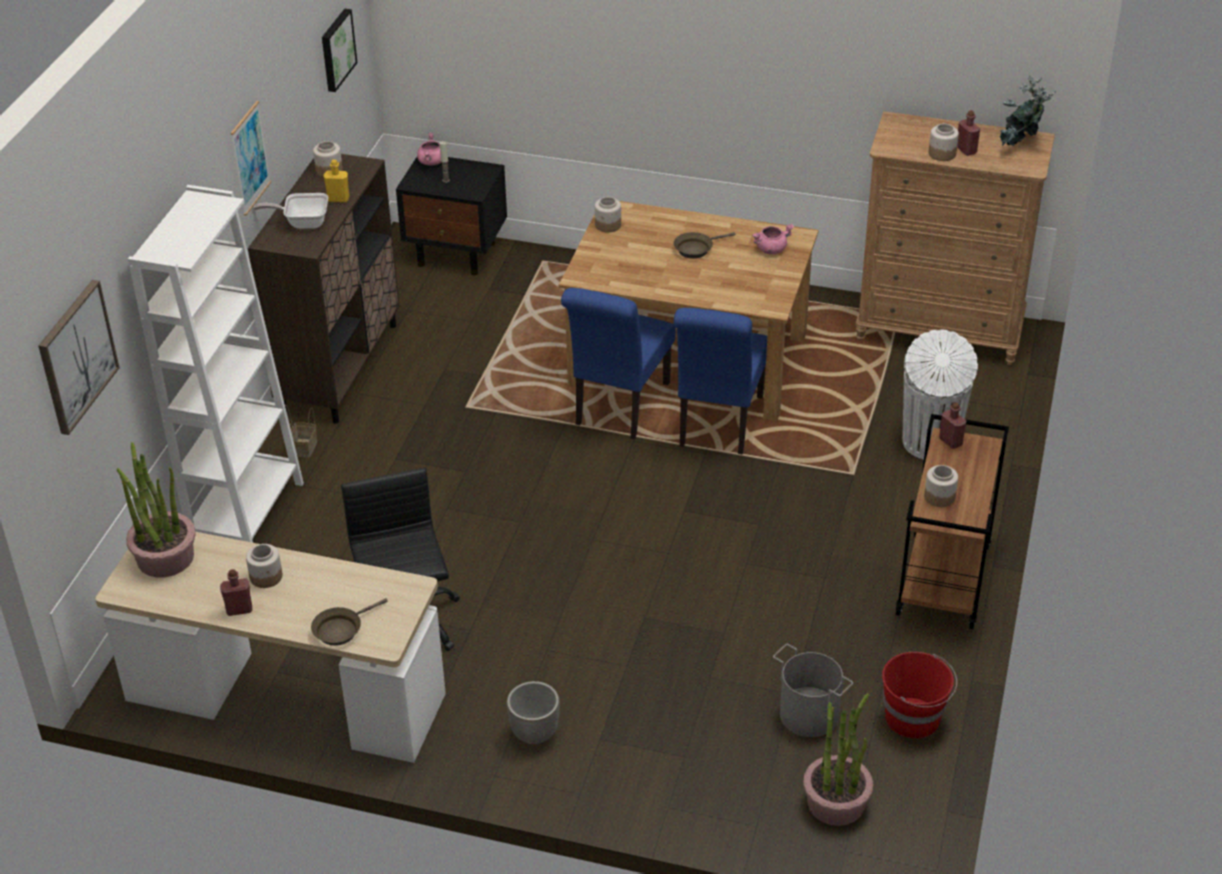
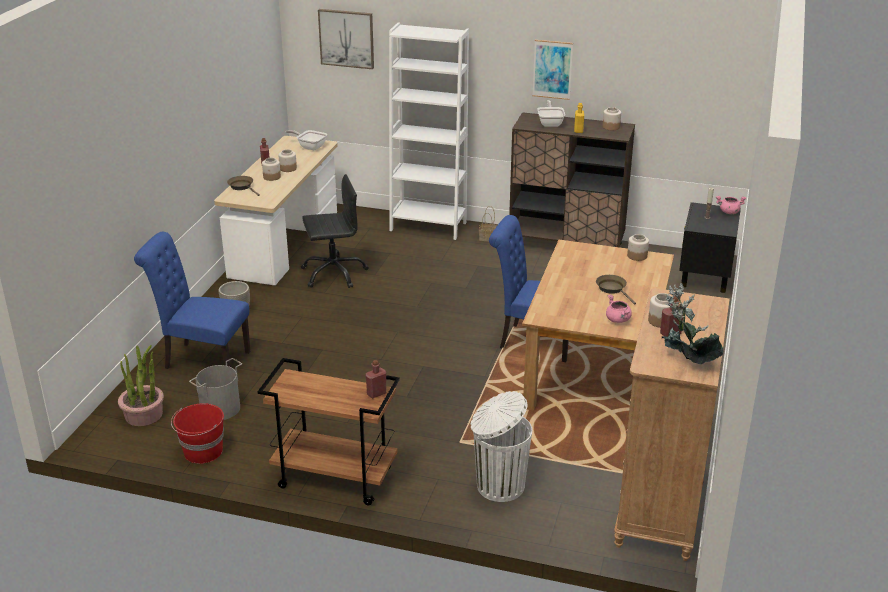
camera: 90 degrees right, 10 degrees down
(165, 557) = (310, 147): potted plant -> frying pan
(336, 49) = (694, 84): picture -> none
(718, 425) = (517, 383): blue chair -> blue chair (202, 359)
(940, 496) = (313, 383): jar -> jar (272, 177)

